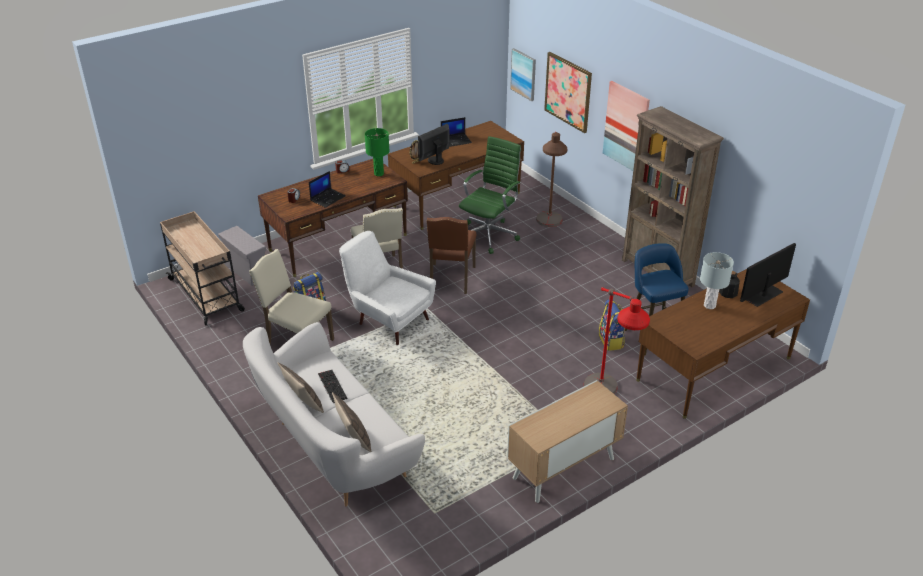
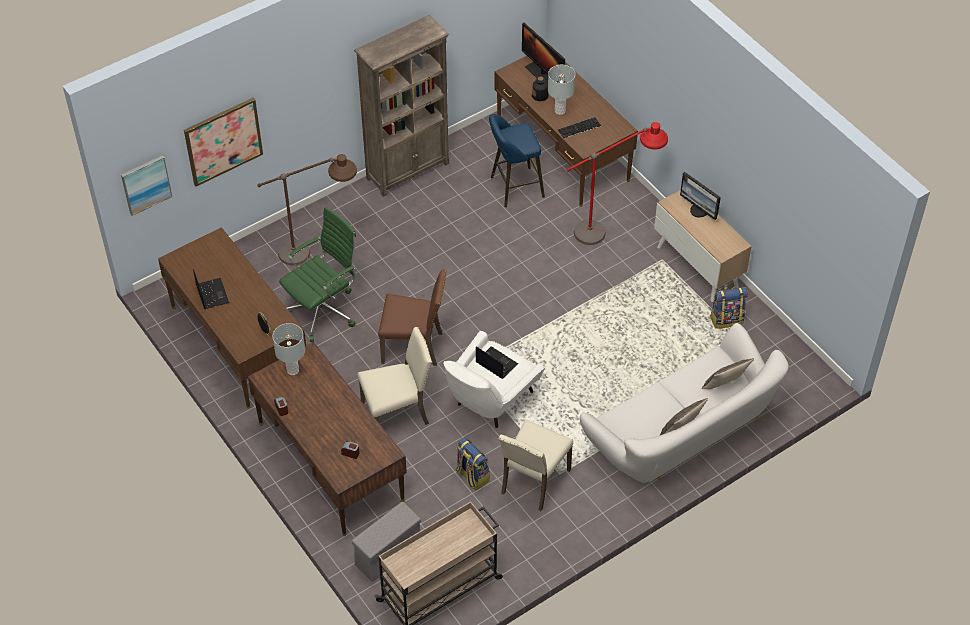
camera: 90 degrees left, 15 degrees up
(328, 198) = (349, 418): laptop -> laptop (495, 363)
(331, 386) = (655, 409): keyboard -> keyboard (579, 128)
(378, 174) = (292, 370): green table lamp -> grey table lamp
(435, 160) = (263, 314): monitor -> monitor (699, 210)
(489, 235) = (323, 310): green office chair -> green office chair turned 105 degrees clockwise
(611, 341) = (523, 218): backpack -> backpack (726, 319)
(626, 127) = (313, 101): picture -> none

